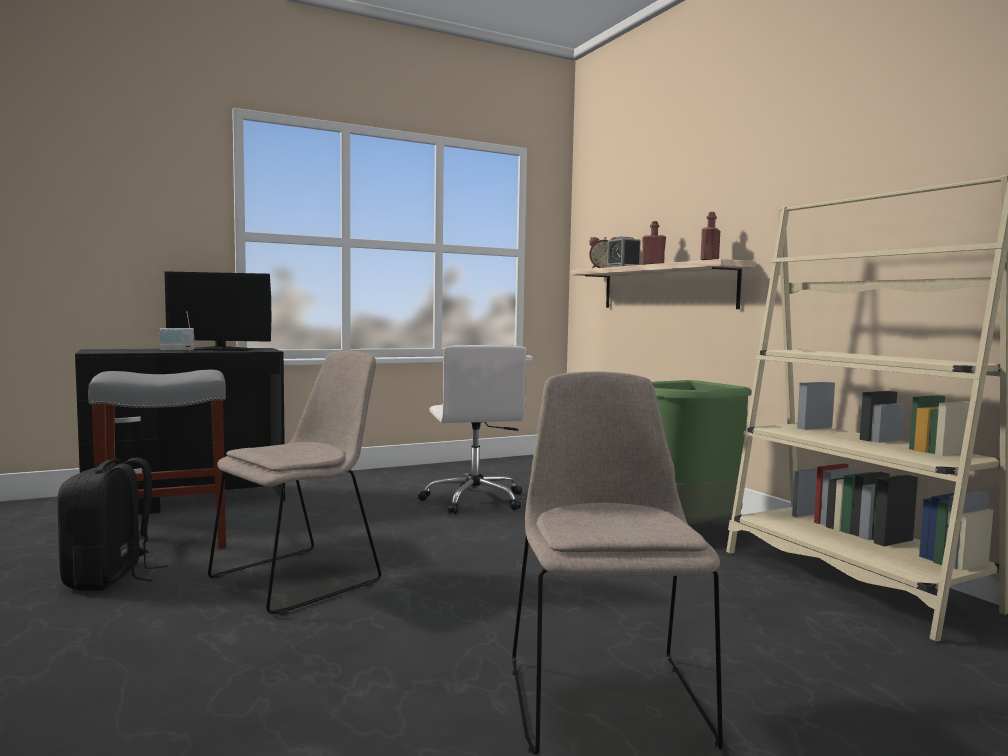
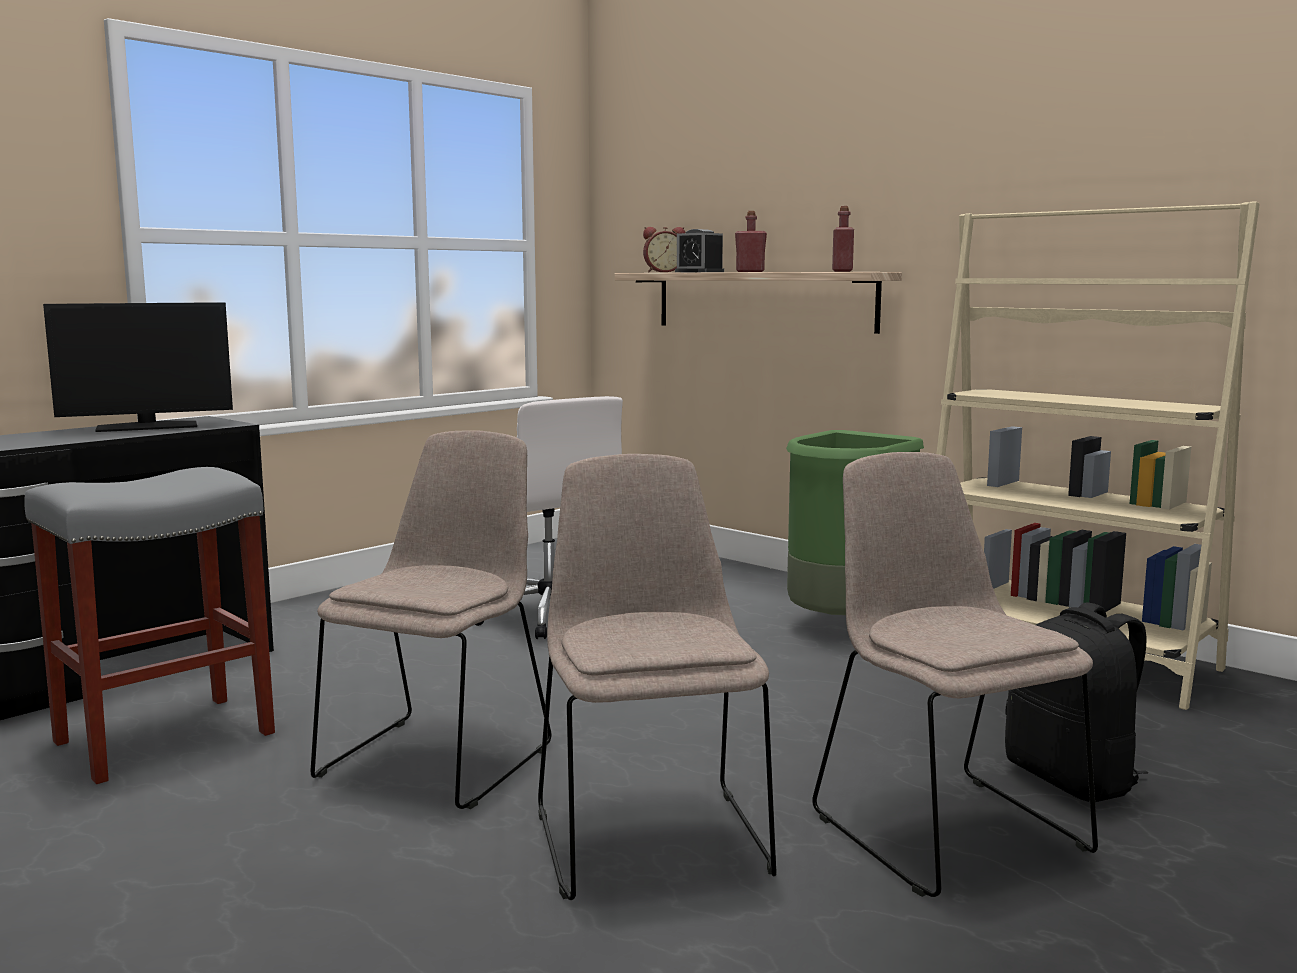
camera: 20 degrees left, 5 degrees up
(110, 578) = (153, 804): black backpack -> black backpack (1073, 779)
(177, 351) = (91, 436): radio -> none
(373, 657) = (650, 836): none -> beige chair

